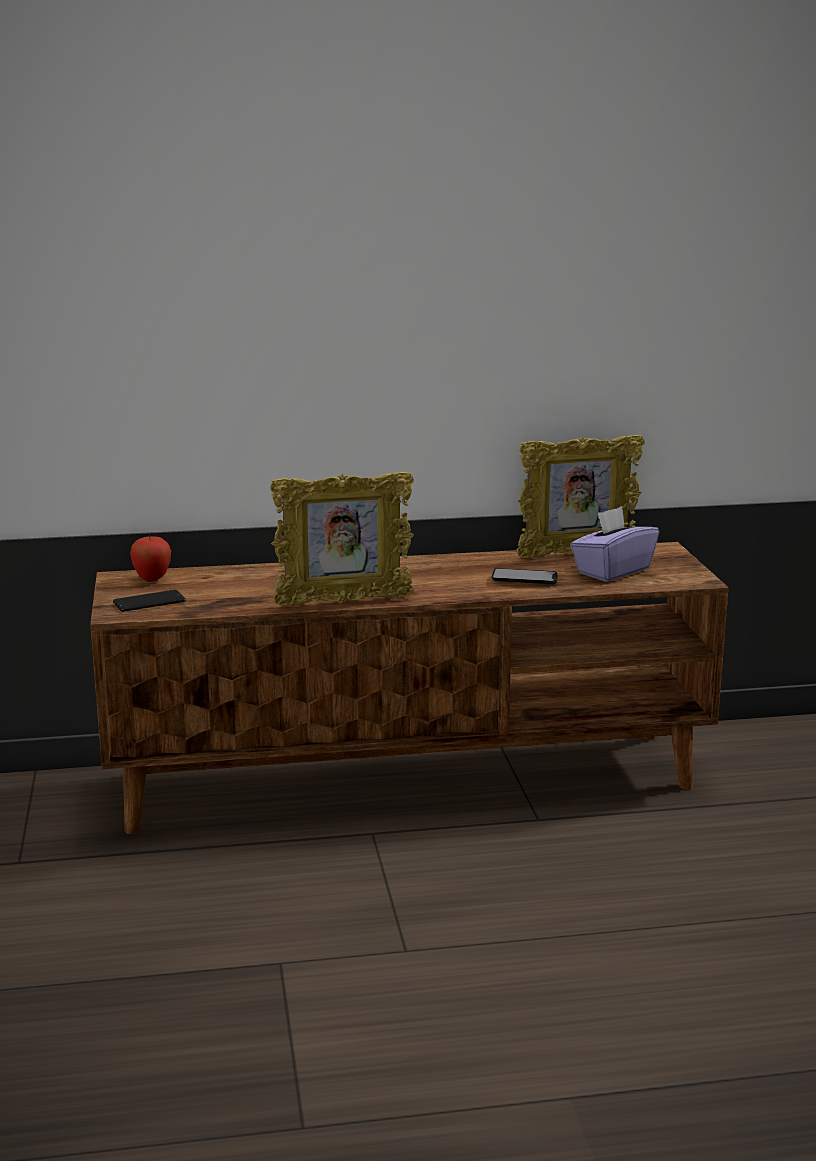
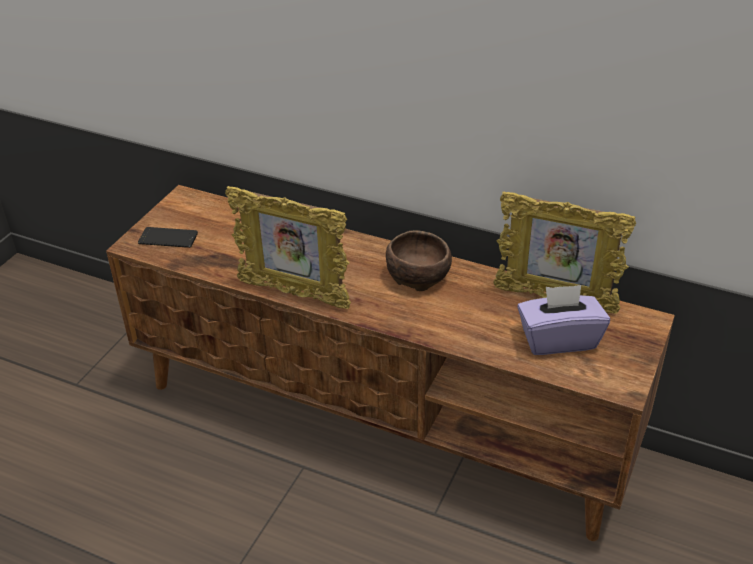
camera: 35 degrees right, 20 degrees up
(152, 579) = (200, 209): apple -> none
(440, 568) = (418, 275): none -> brown bowl
(524, 579) = (468, 319): phone -> none

